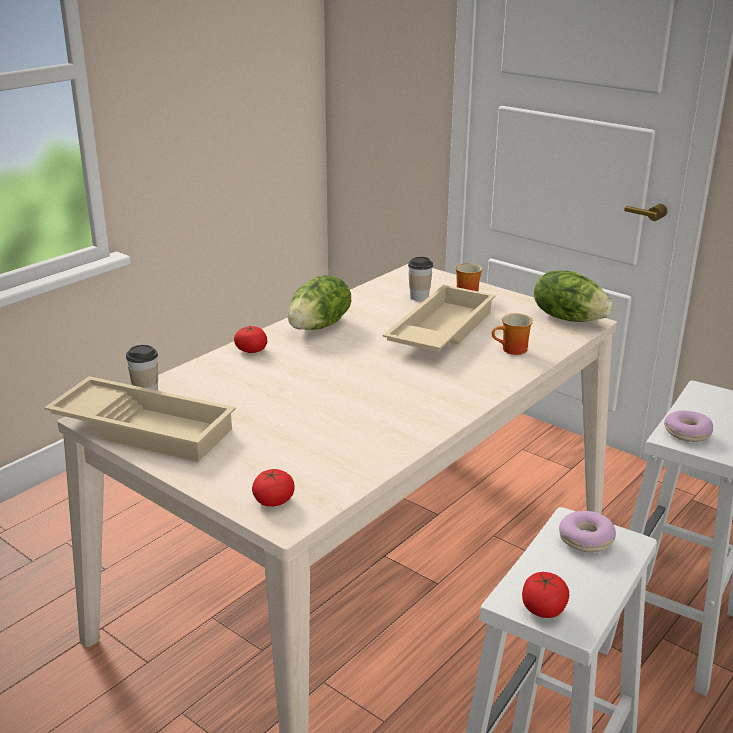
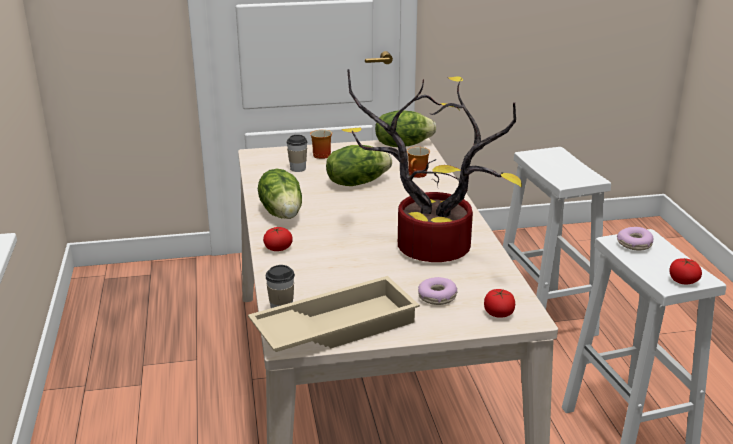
camera: 50 degrees left, 0 degrees up
(353, 414) = (426, 249): none -> potted plant
(439, 331) = (357, 182): beige tray -> lettuce
(687, 433) = (566, 177): donut -> donut (437, 297)

